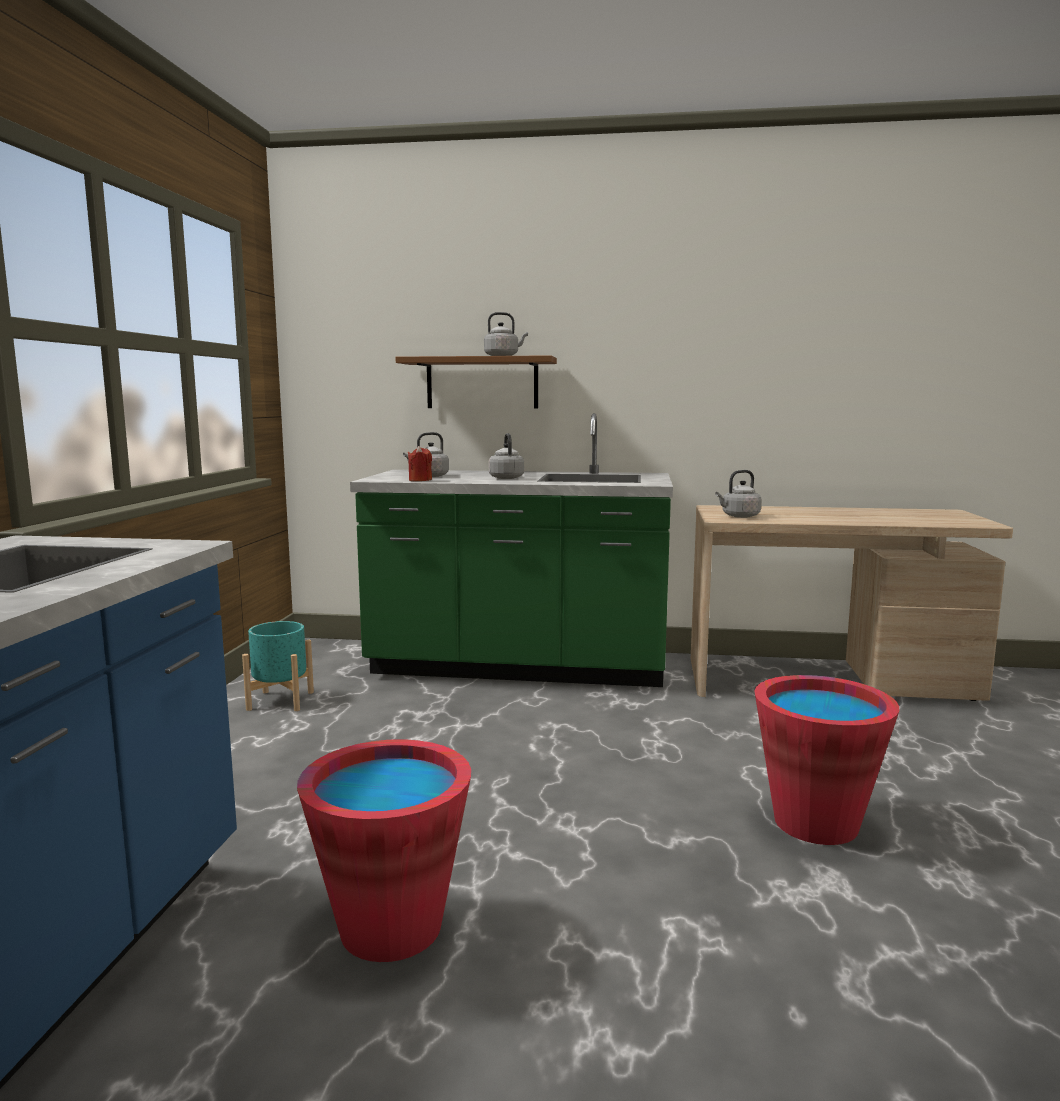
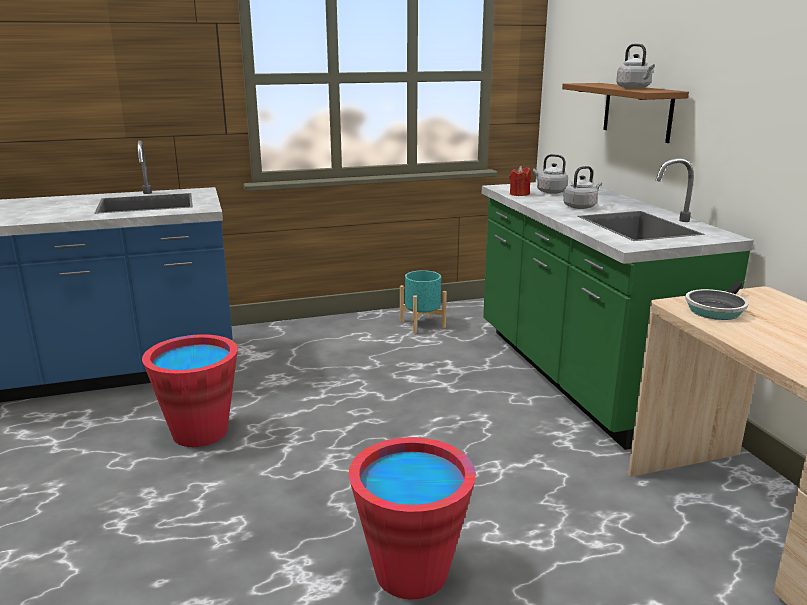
camera: 65 degrees right, 10 degrees up
(739, 516) = (715, 309): grey kettle -> frying pan

